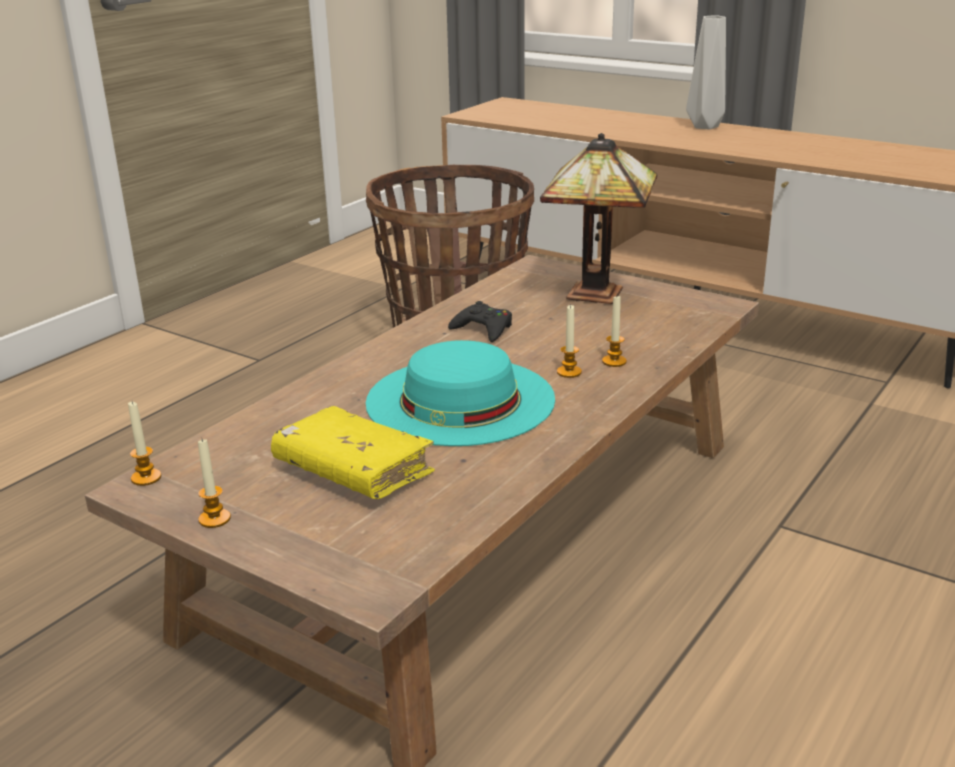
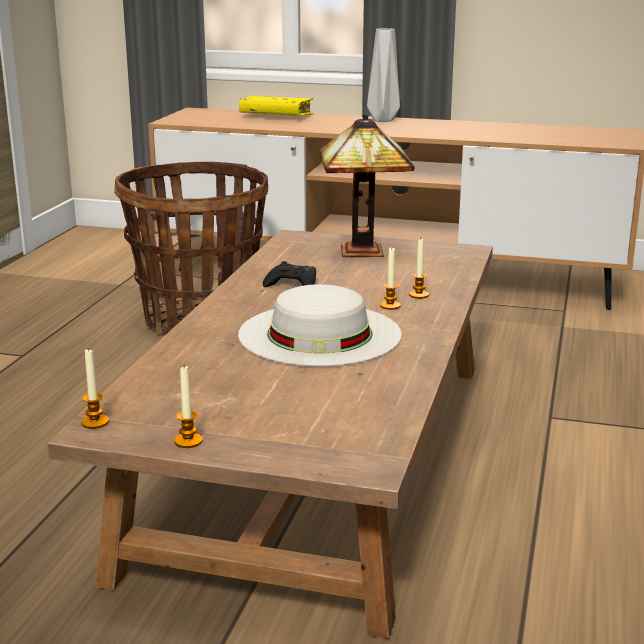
camera: 20 degrees left, 5 degrees down
(353, 470) = (276, 392): yellow book -> yellow book (276, 116)
(460, 400) = (320, 334): turquoise hat -> white hat

